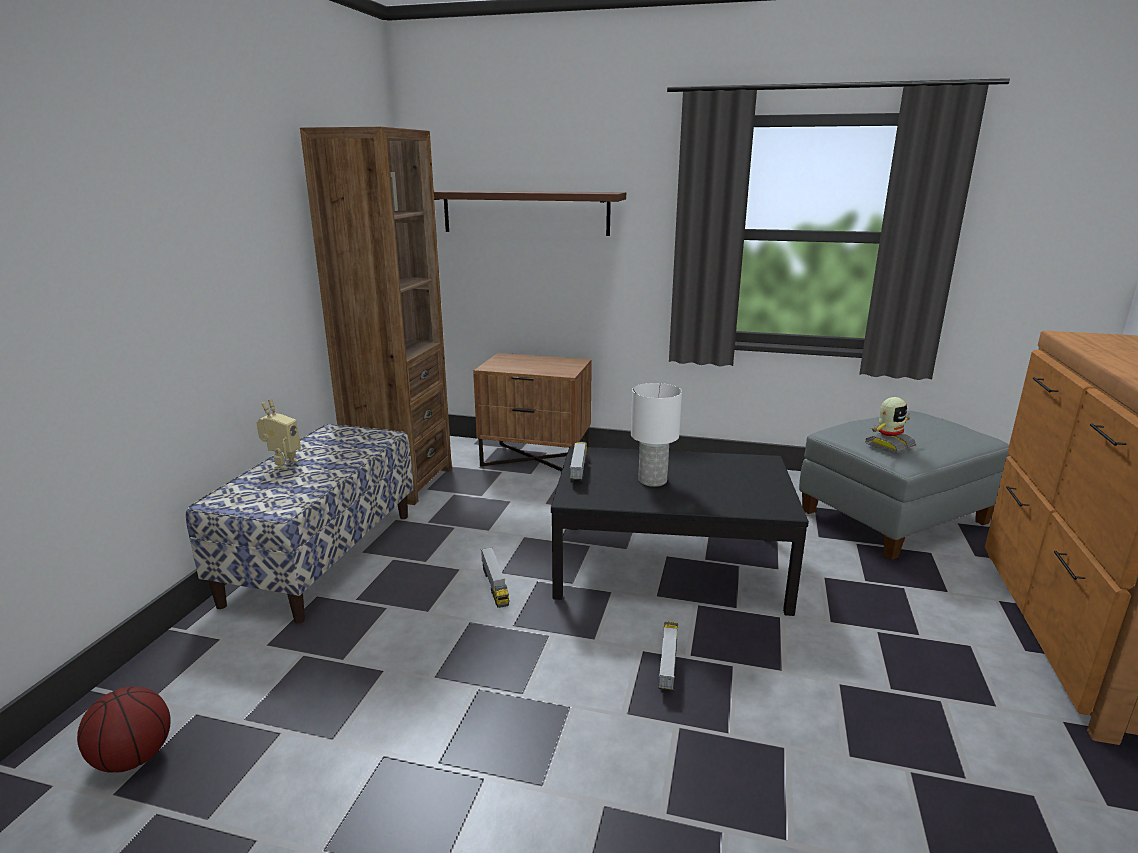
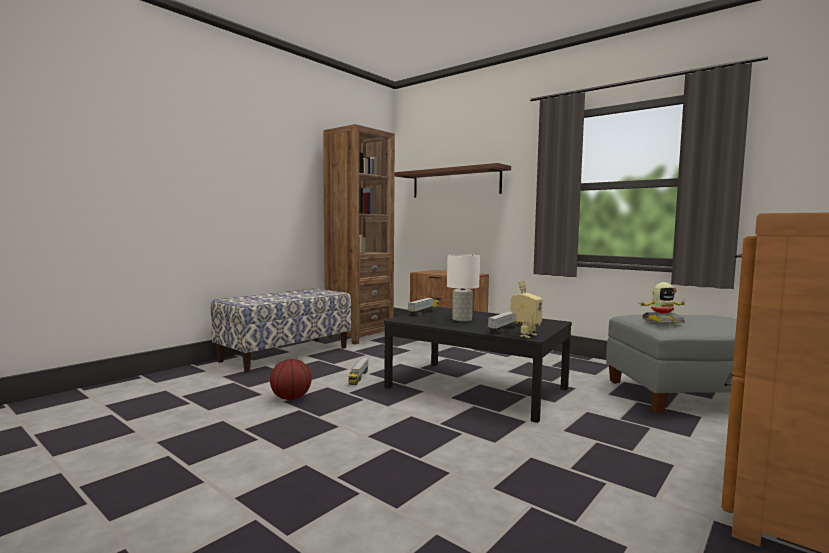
camera: 25 degrees right, 15 degrees down
(133, 758) = (125, 397): basketball -> basketball (290, 398)
(283, 464) = (273, 295): toy robot -> toy robot (525, 335)
(668, 663) = (420, 423): toy truck -> toy truck (505, 329)

